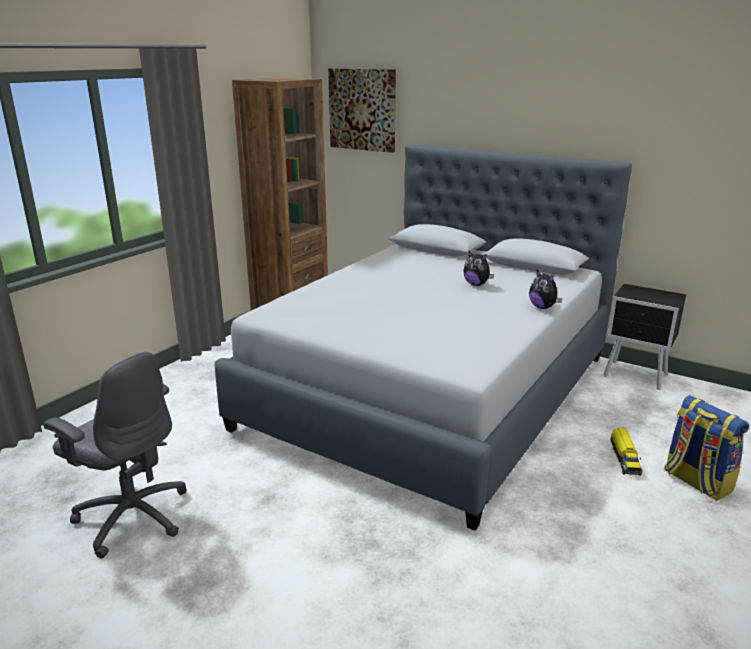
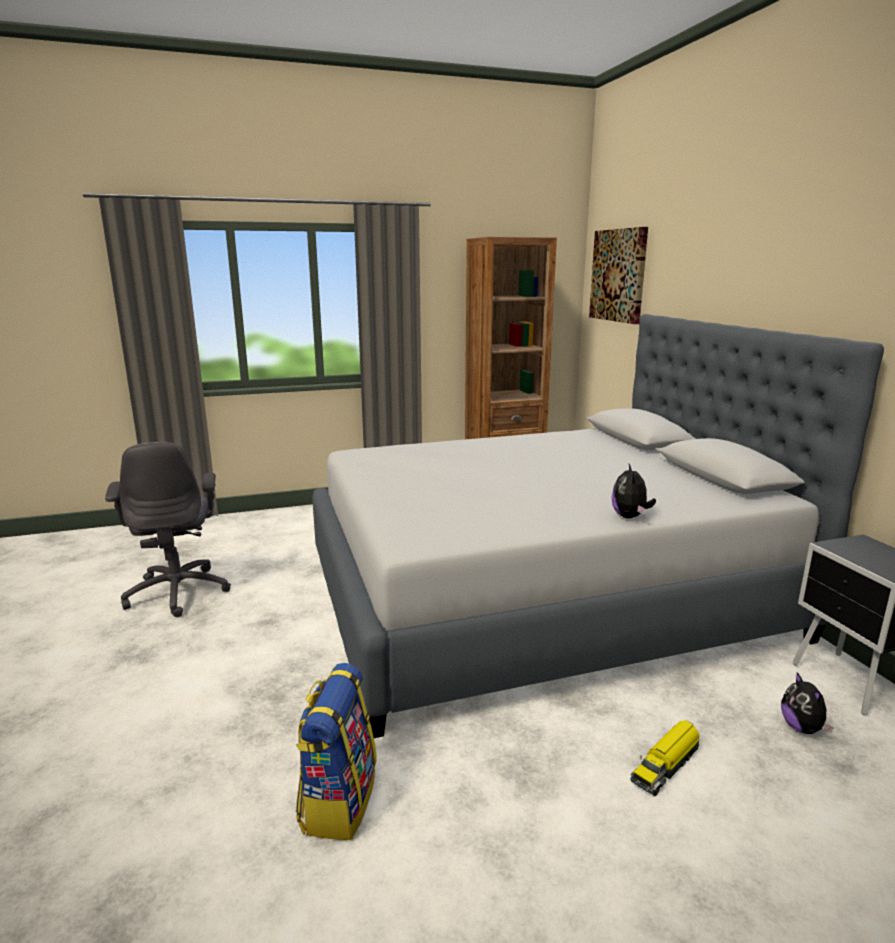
camera: 40 degrees right, 5 degrees down
(476, 284) = (603, 477): plush toy -> plush toy (802, 728)
(696, 482) = (733, 852): backpack -> backpack (338, 800)

